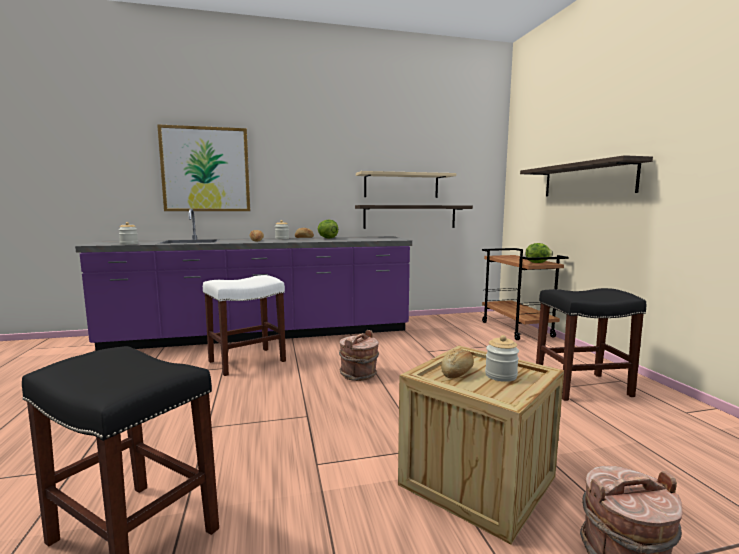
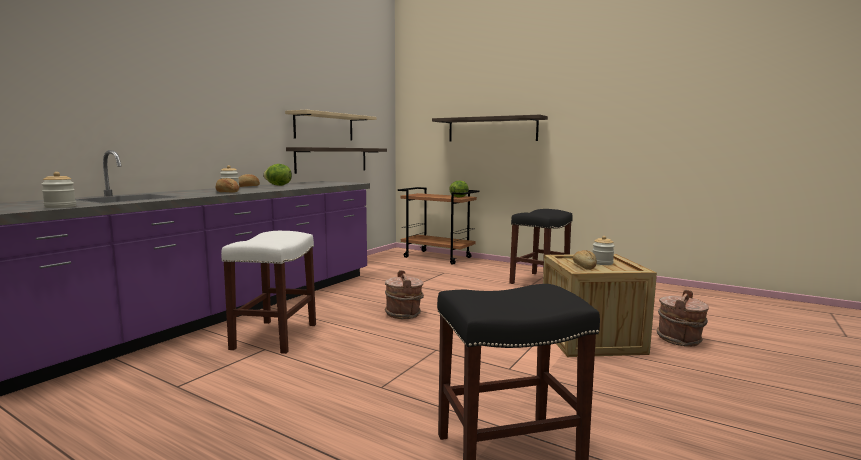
camera: 45 degrees left, 0 degrees up
(206, 169) = (111, 93): picture -> none

